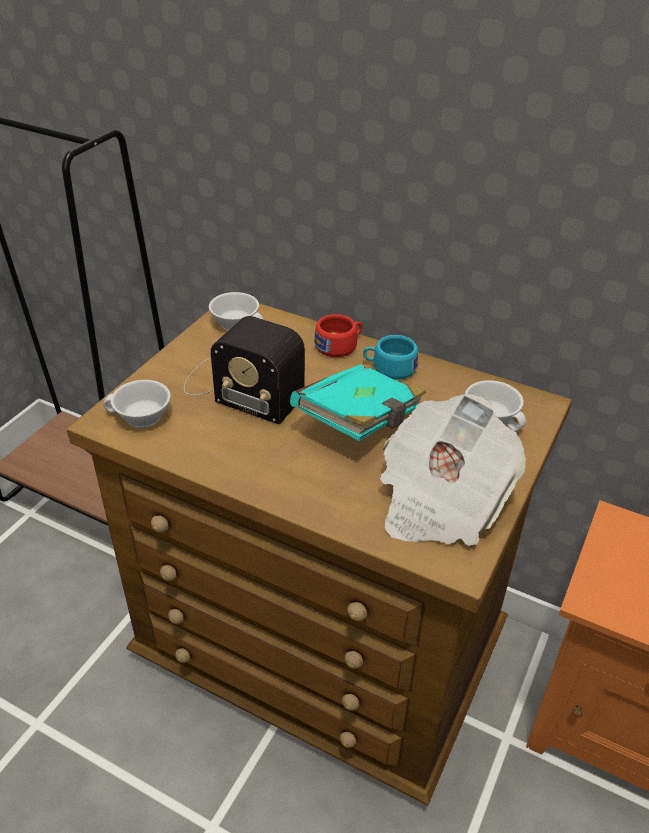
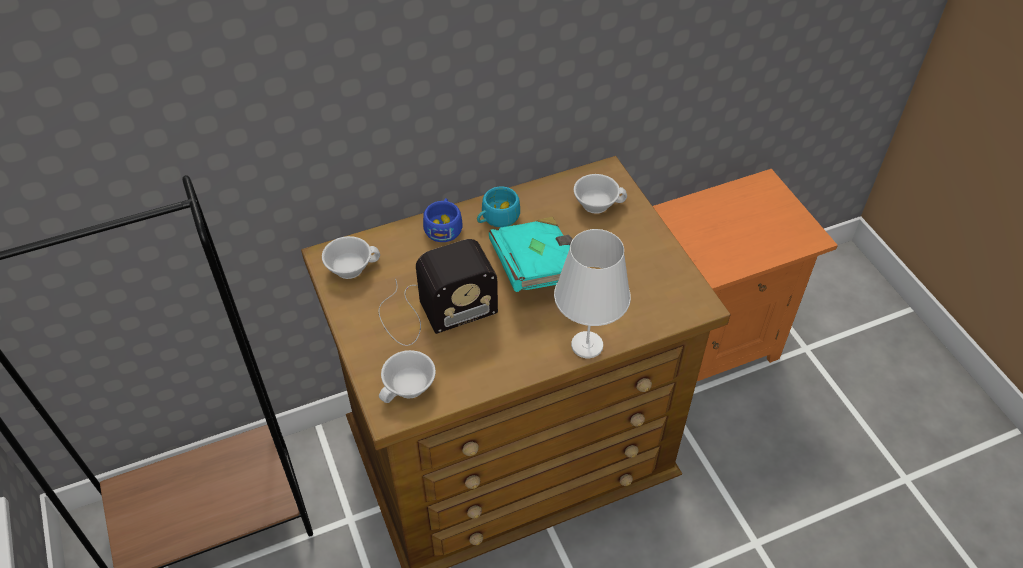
camera: 50 degrees left, 10 degrees up
(304, 503) = (586, 345): none -> white table lamp
(340, 345) = (444, 226): red cup -> blue cup
(440, 499) = (643, 278): newspaper -> none

